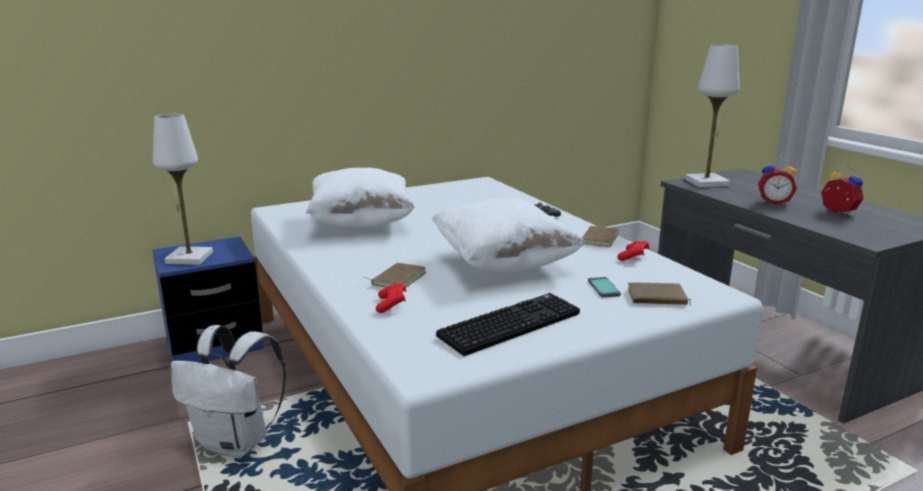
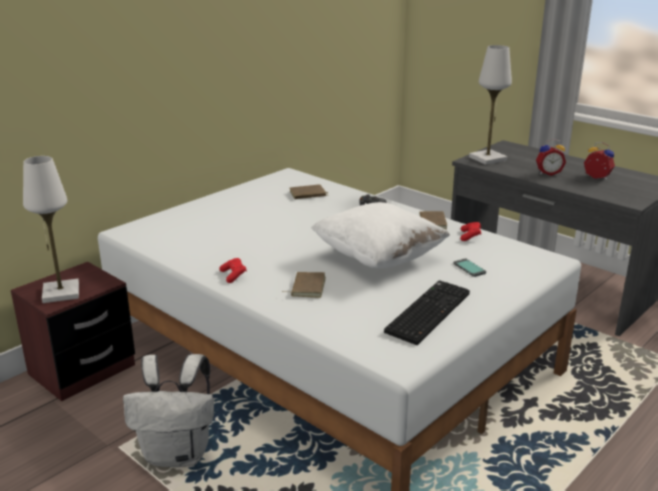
camera: 20 degrees left, 5 degrees up
(214, 344) = (82, 370): blue nightstand -> brown nightstand
(361, 223) = (222, 235): white pillow -> none
(391, 305) = (324, 312): red game controller -> red game controller (233, 275)
(657, 298) = (512, 270): brown book -> brown book (308, 194)

